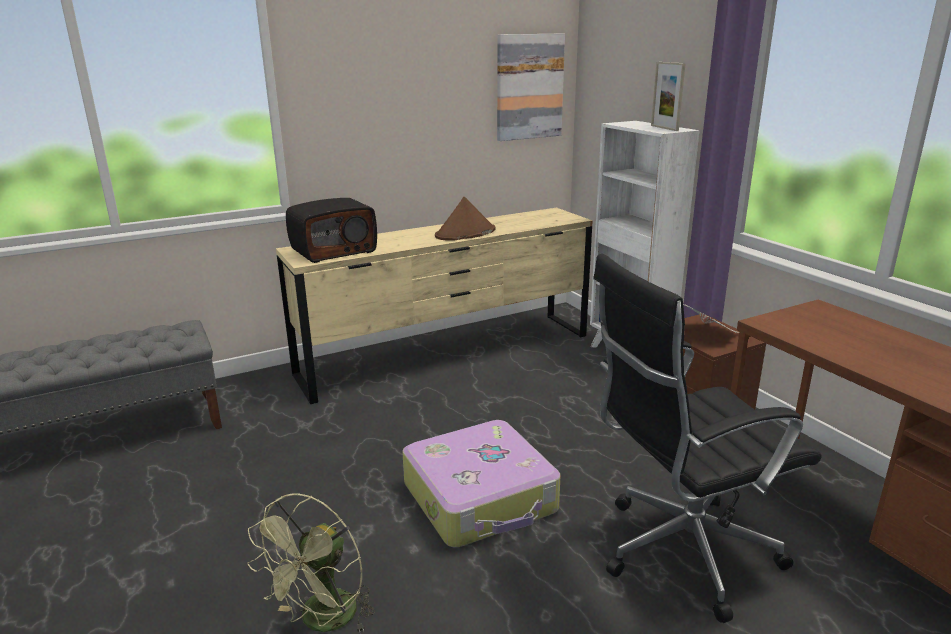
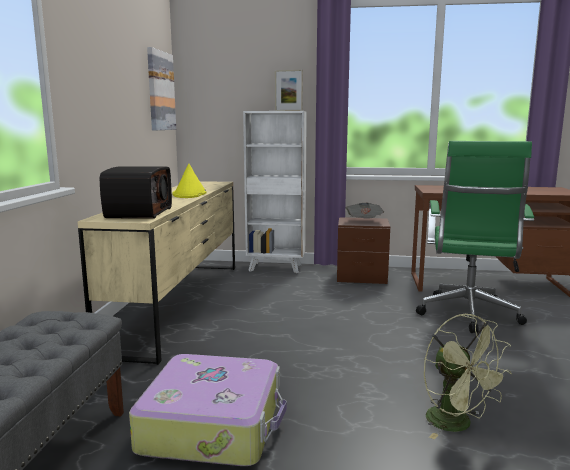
camera: 55 degrees left, 10 degrees down
(465, 233) = (190, 194): brown hat -> yellow hat
(481, 498) = (372, 342): suitcase -> suitcase (213, 424)
(680, 553) = (468, 315): black office chair -> green office chair

